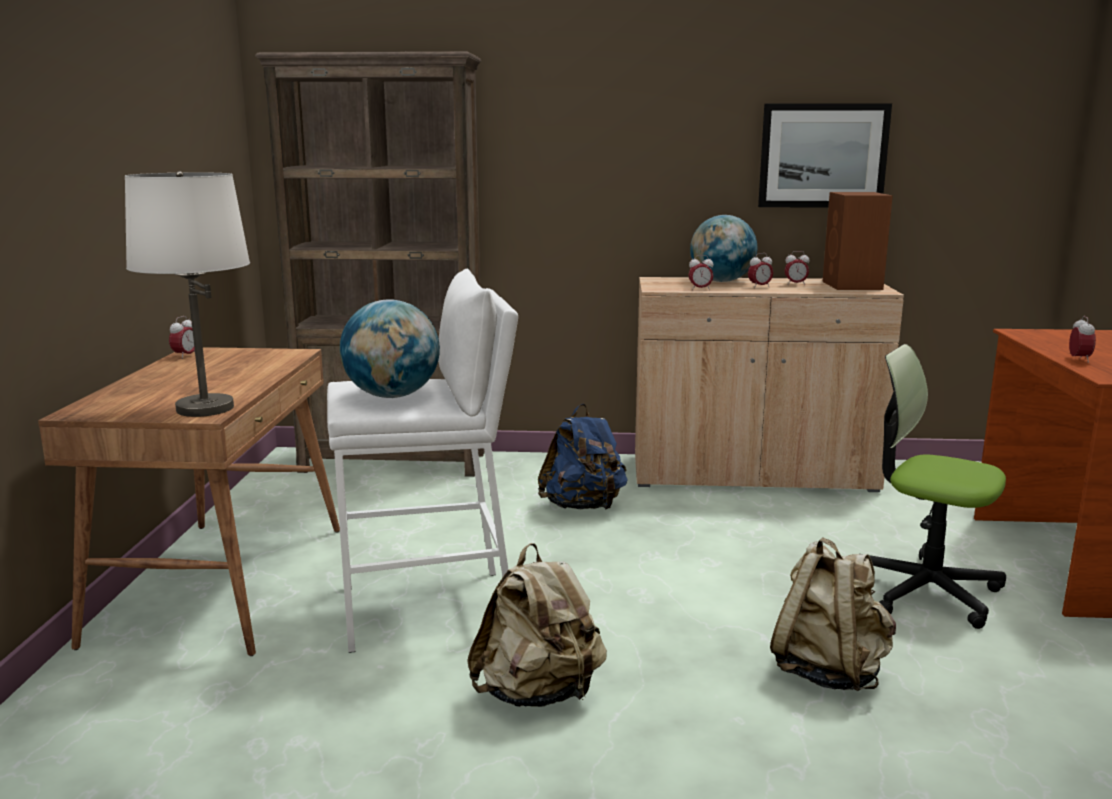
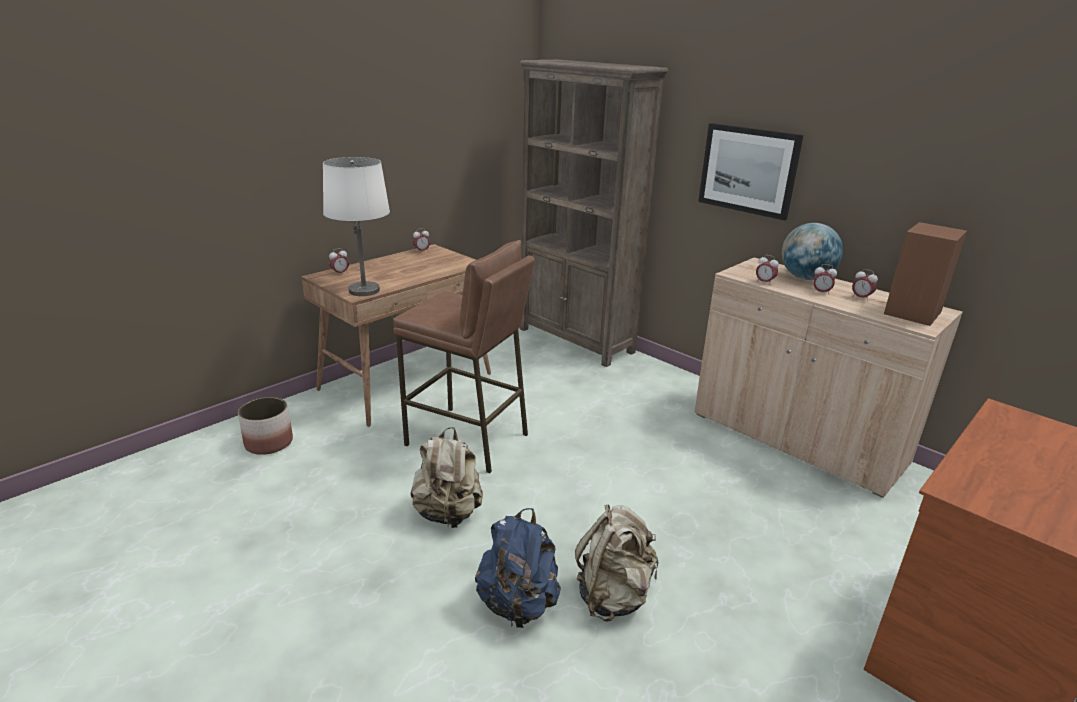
camera: 40 degrees right, 10 degrees up
(99, 752) = (269, 443): none -> planter
(392, 396) = (443, 311): globe -> none
(428, 609) = (467, 439): white stool -> brown stool
(583, 507) = (639, 414): blue backpack -> blue backpack (518, 604)
(822, 156) = (935, 185): picture -> picture (748, 170)
(924, 590) = (778, 586): office chair -> none
(1079, 359) = (976, 461): alarm clock -> alarm clock (340, 273)

